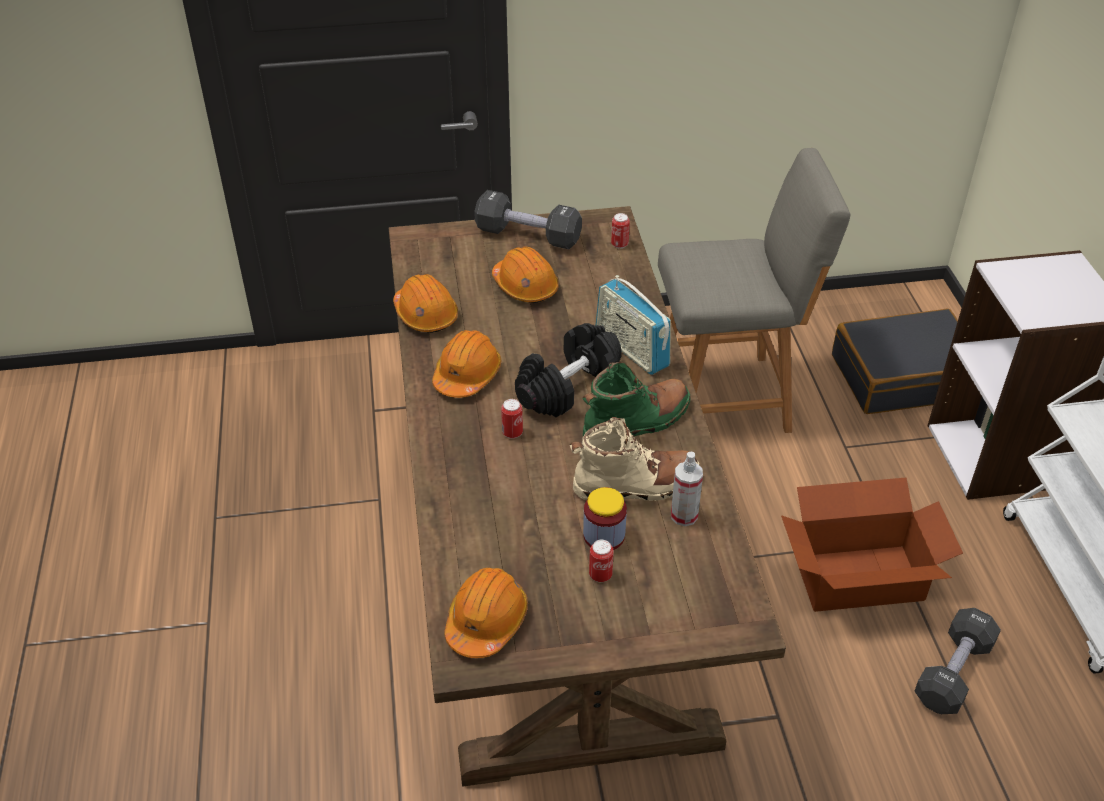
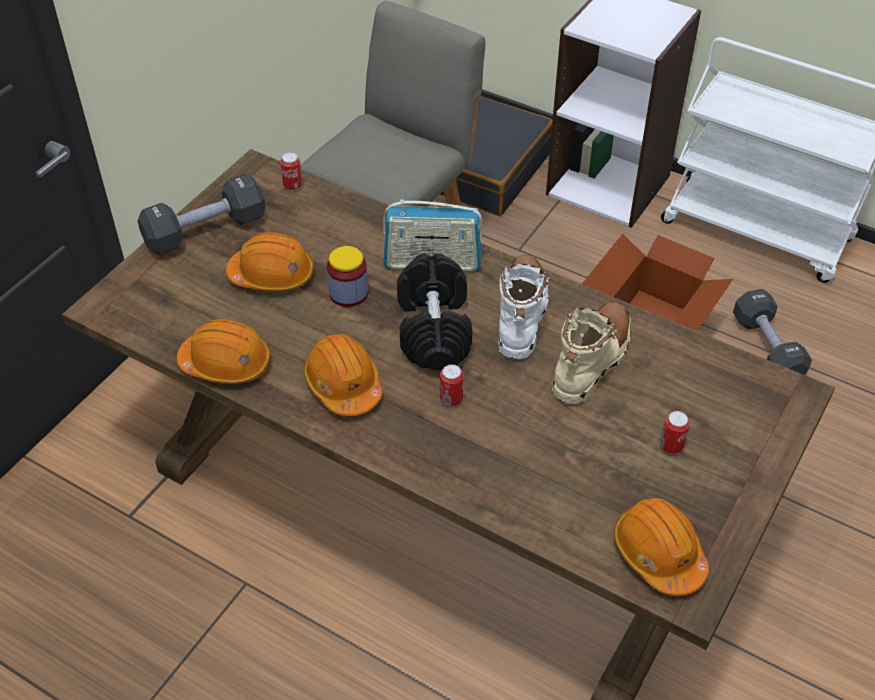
camera: 50 degrees left, 5 degrees up
(604, 536) = (630, 417): jar -> jar (348, 293)
(637, 422) = (521, 315): green boot -> white boot
(684, 515) = (653, 355): spray bottle -> none

